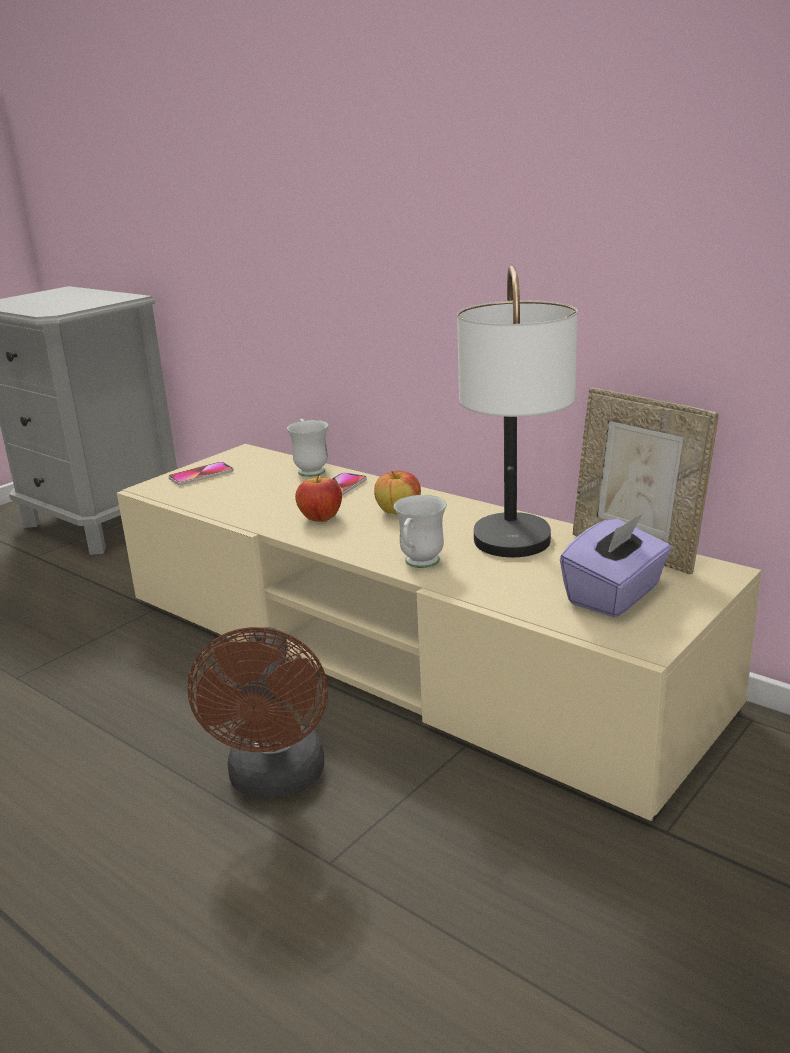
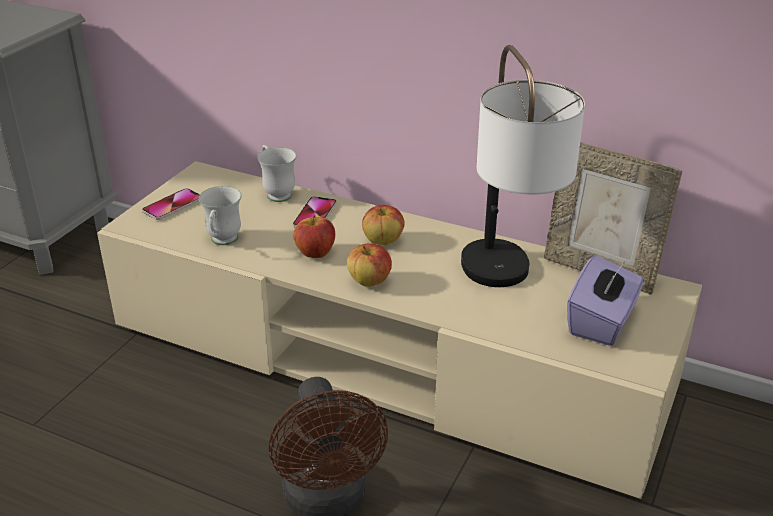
camera: 15 degrees left, 10 degrees up
(364, 544) = (369, 282): none -> apple
(419, 565) = (428, 302): white mug -> white mug (222, 242)

